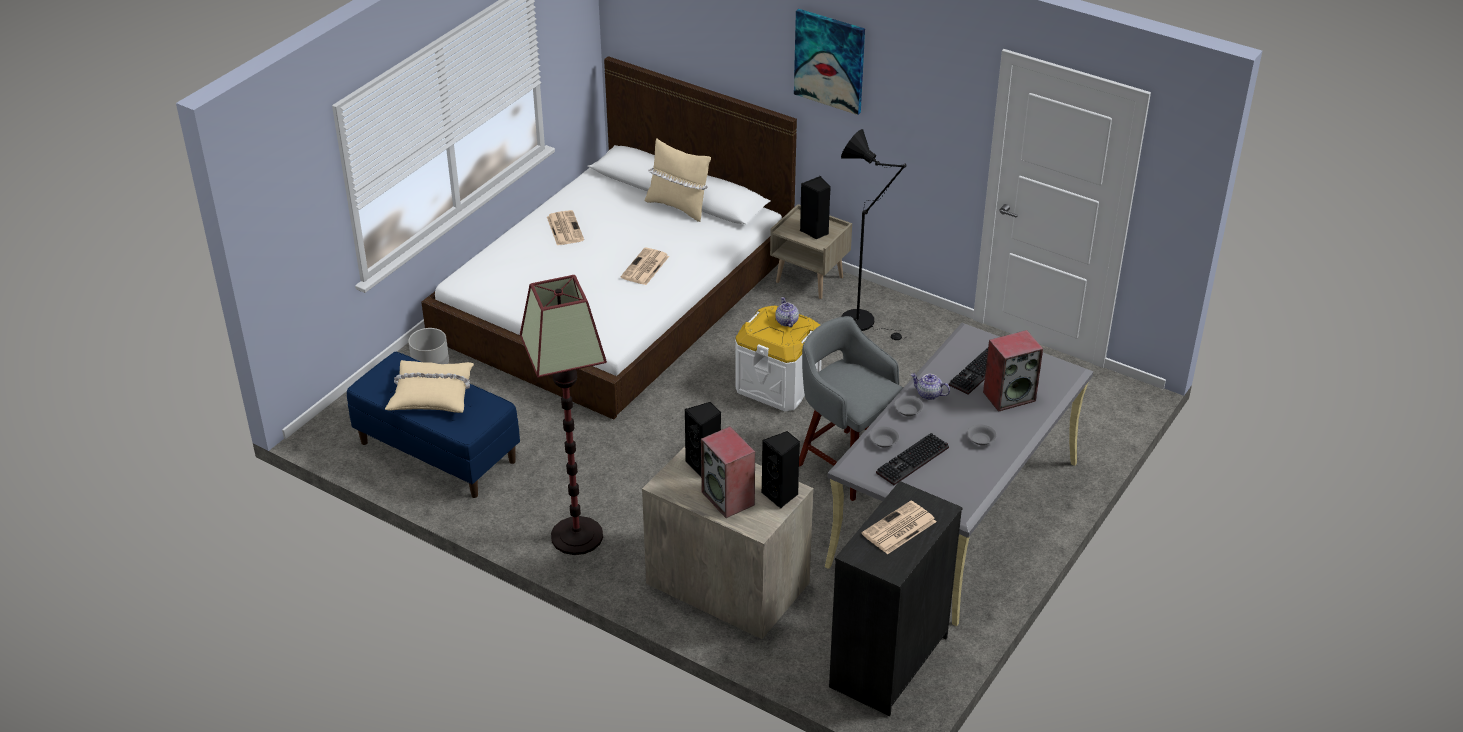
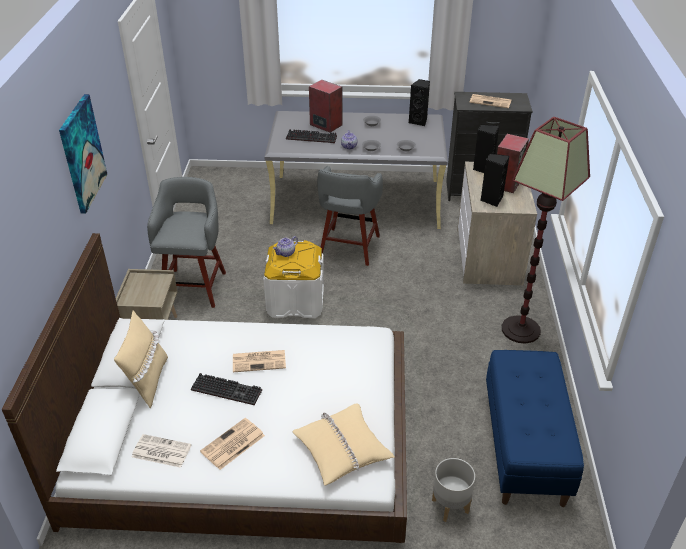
camera: 120 degrees left, 0 degrees up
(432, 394) = (531, 402): beige pillow -> beige pillow (342, 449)
(593, 196) = (160, 451): none -> newspaper
(815, 231) = (147, 286): black speaker -> black speaker (419, 121)
(864, 322) = (194, 286): black floor lamp -> grey stool
(912, 462) = (411, 137): keyboard -> keyboard (228, 389)

